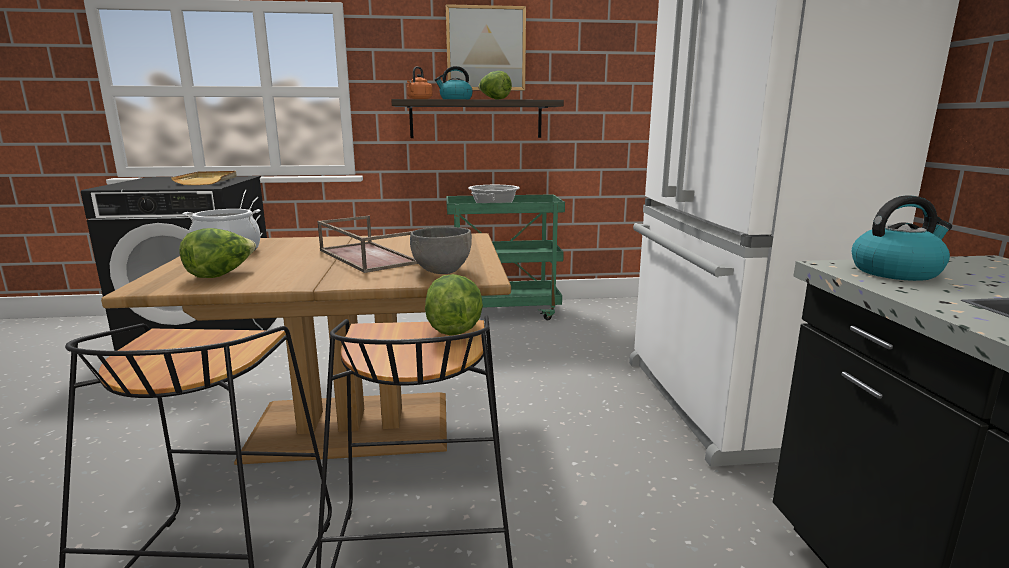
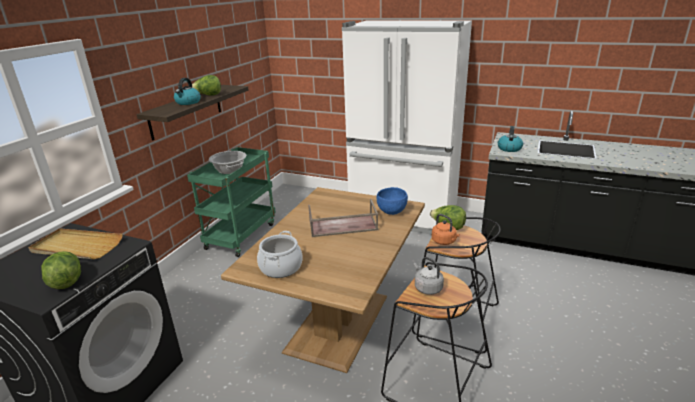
camera: 60 degrees left, 10 degrees up
(197, 342) = (427, 288): none -> grey kettle
(221, 275) = (345, 270): lettuce -> lettuce (66, 281)
(419, 99) = (164, 109): orange kettle -> orange kettle (444, 241)
(442, 271) = (391, 212): grey bowl -> blue bowl
(486, 49) = (182, 57): picture -> none

